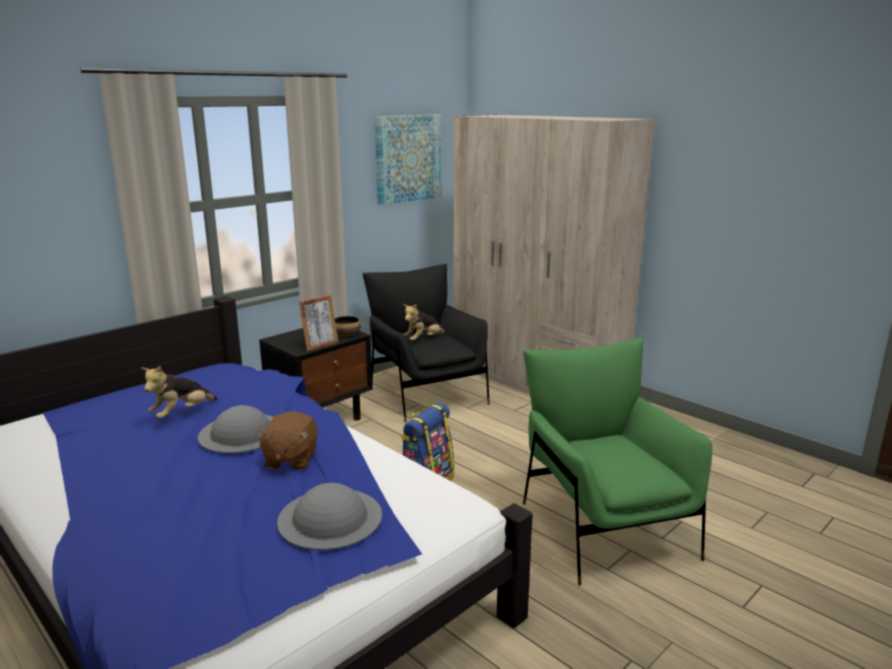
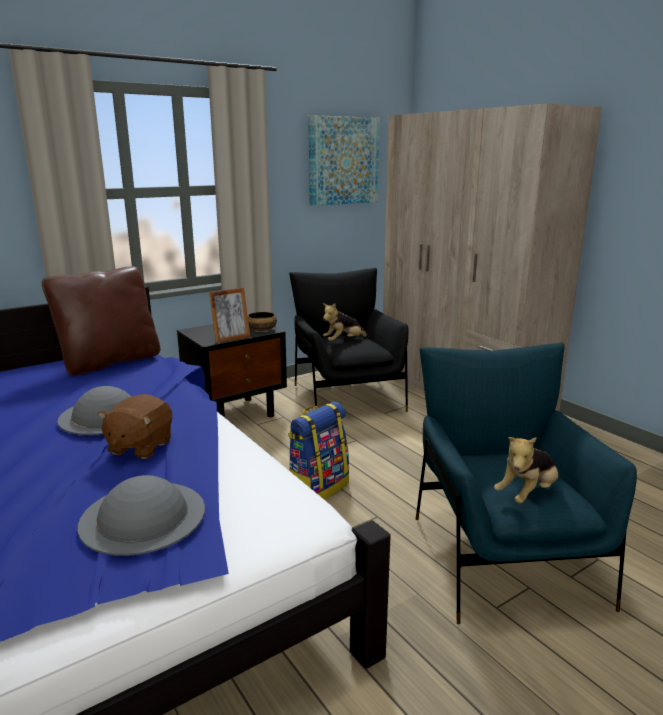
camera: 10 degrees right, 0 degrees up
(181, 413) = (61, 392): plush toy -> plush toy (527, 494)
(209, 378) = (110, 361): none -> brown pillow
(604, 526) = (503, 555): green armchair -> blue armchair

